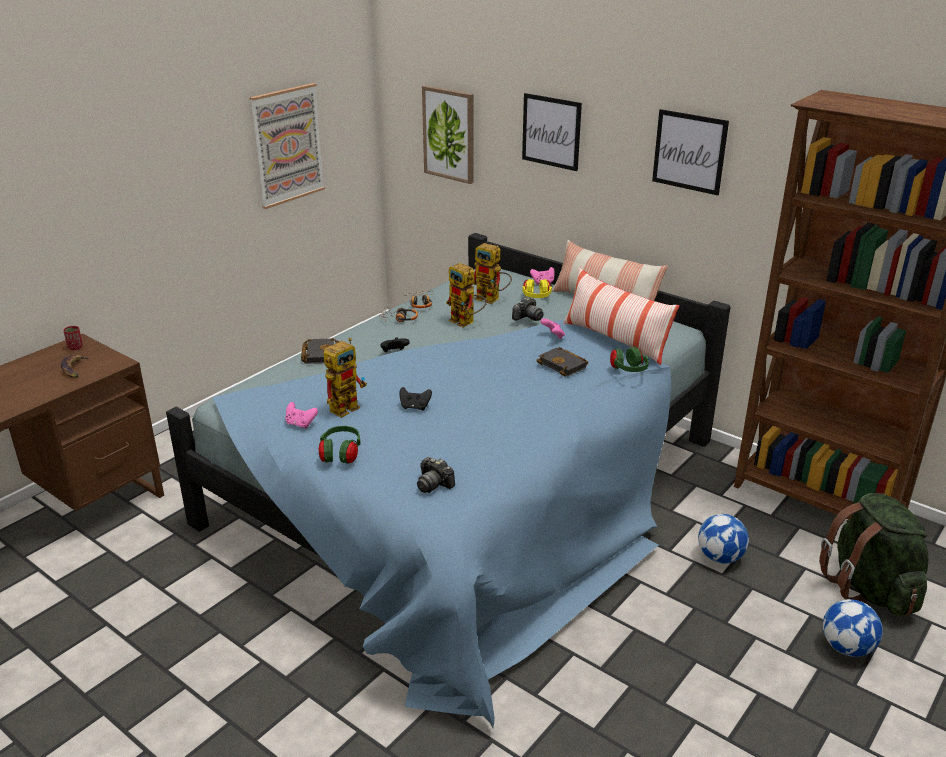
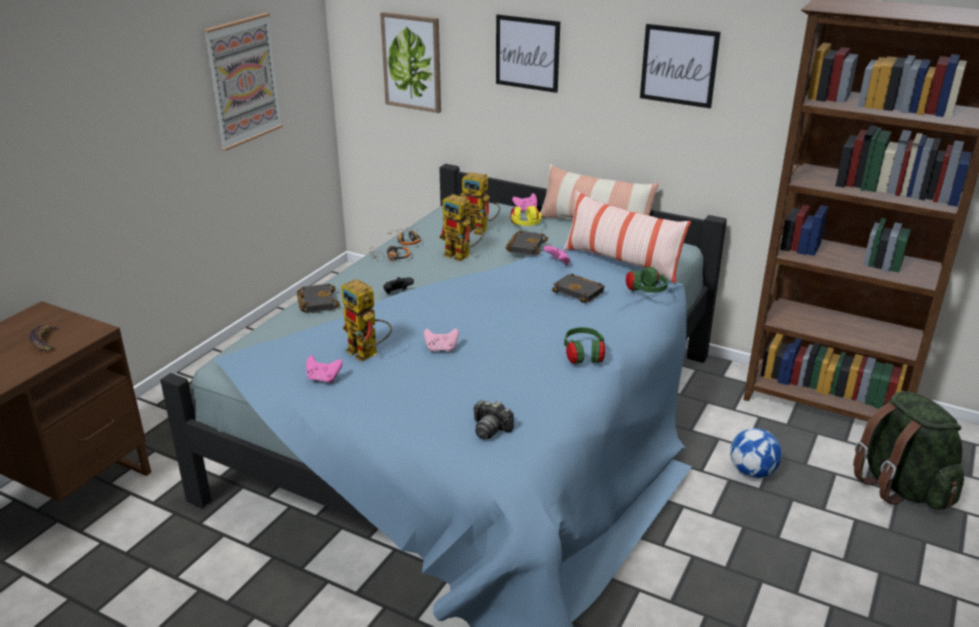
camera: 10 degrees left, 0 degrees up
(75, 347) = (38, 317): red cup -> none
(341, 455) = (379, 408): green headphones -> green headphones (583, 356)
(347, 405) = (368, 354): toy robot -> toy robot turned 105 degrees clockwise
(415, 407) = (441, 349): black game controller -> pink game controller
(528, 317) = (525, 246): camera -> black book
(846, 648) = (898, 548): football -> none

